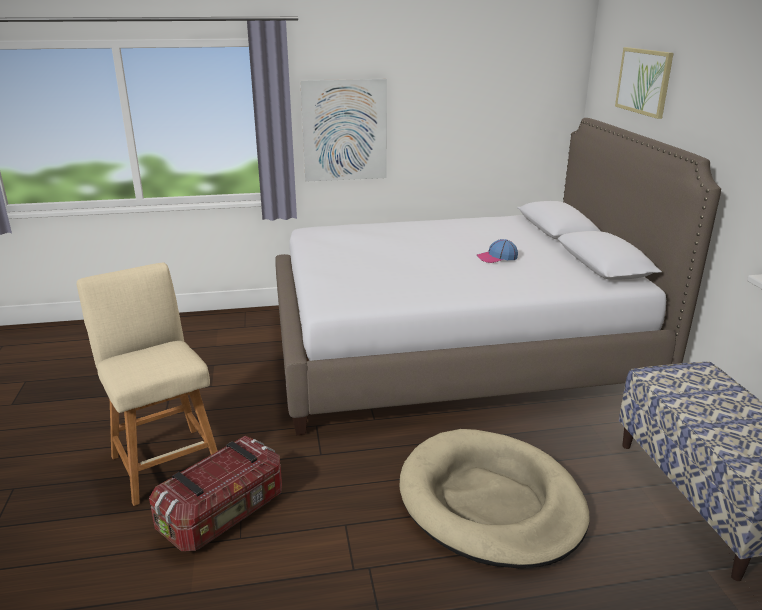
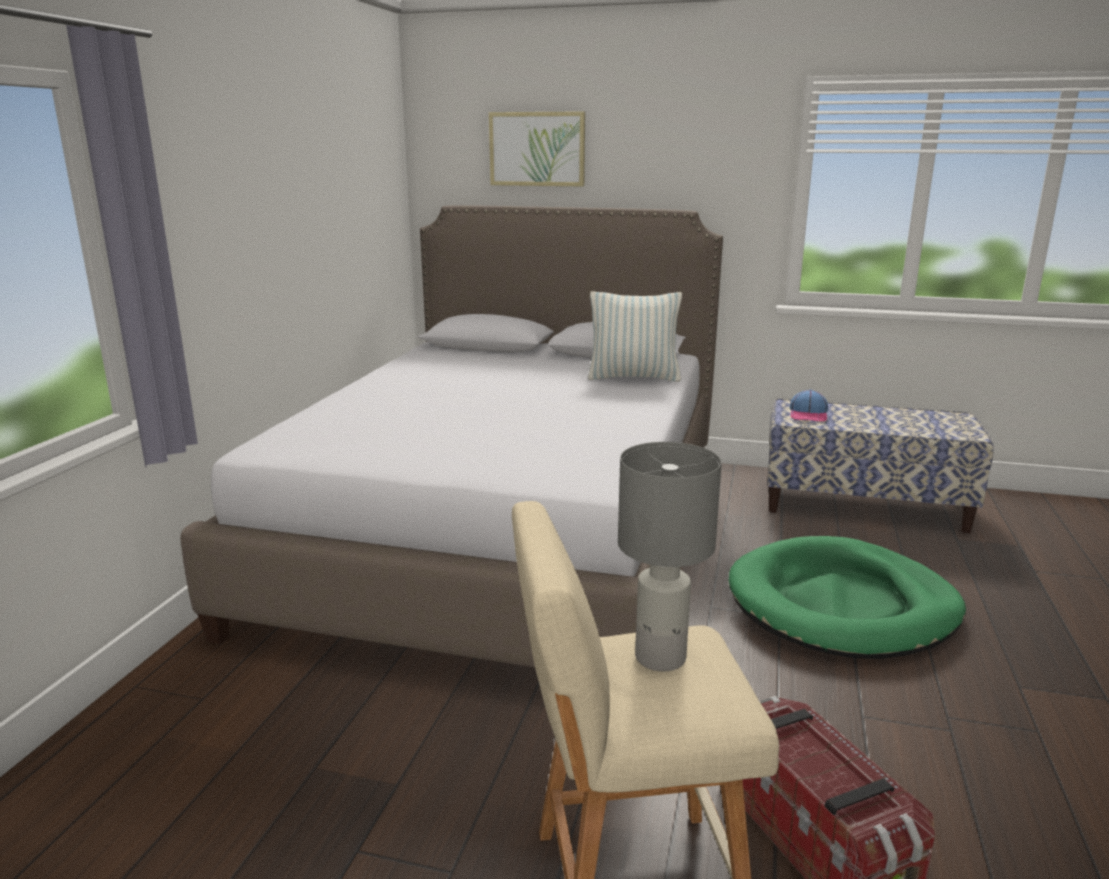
camera: 65 degrees left, 5 degrees down
(159, 355) = (662, 658): none -> grey table lamp
(344, 130) = (213, 259): picture -> none
(490, 502) = (842, 605): beige dog bed -> green dog bed
(497, 257) = (545, 381): cap -> cap (808, 415)
(547, 279) = (633, 377): none -> pillow

